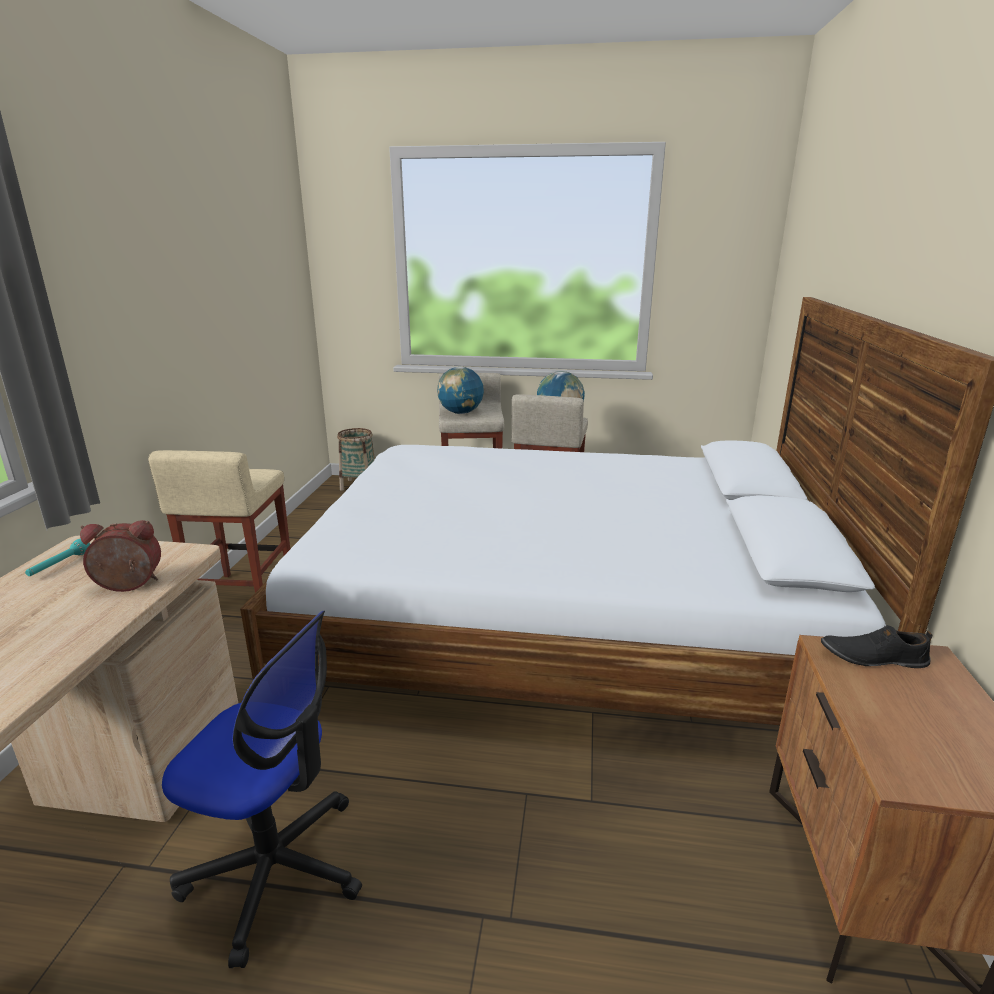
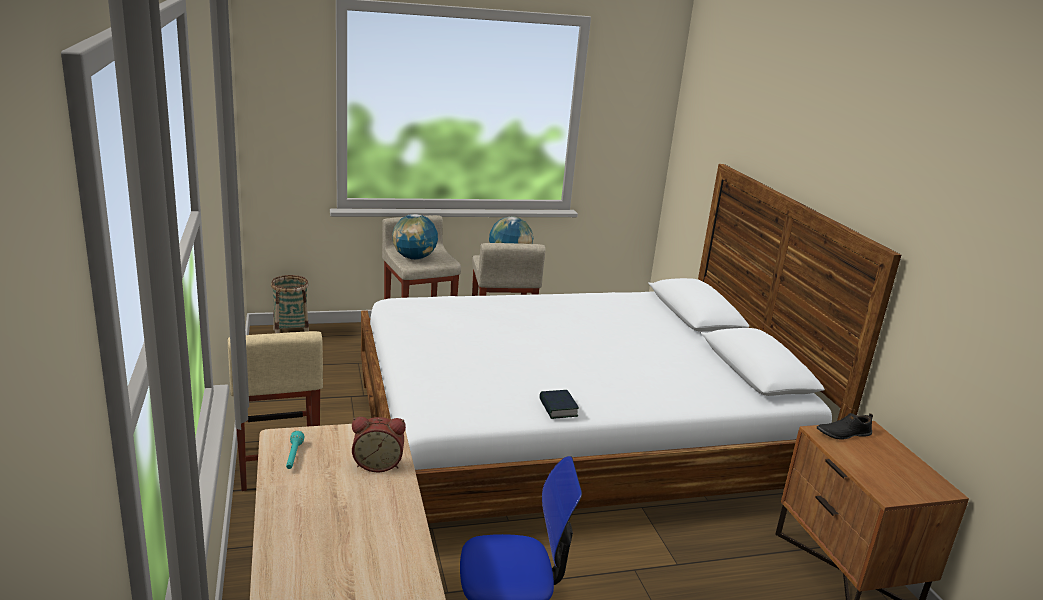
camera: 25 degrees left, 0 degrees up
(128, 586) = (378, 464): alarm clock -> alarm clock turned 150 degrees counterclockwise
(463, 564) = (558, 408): none -> book

